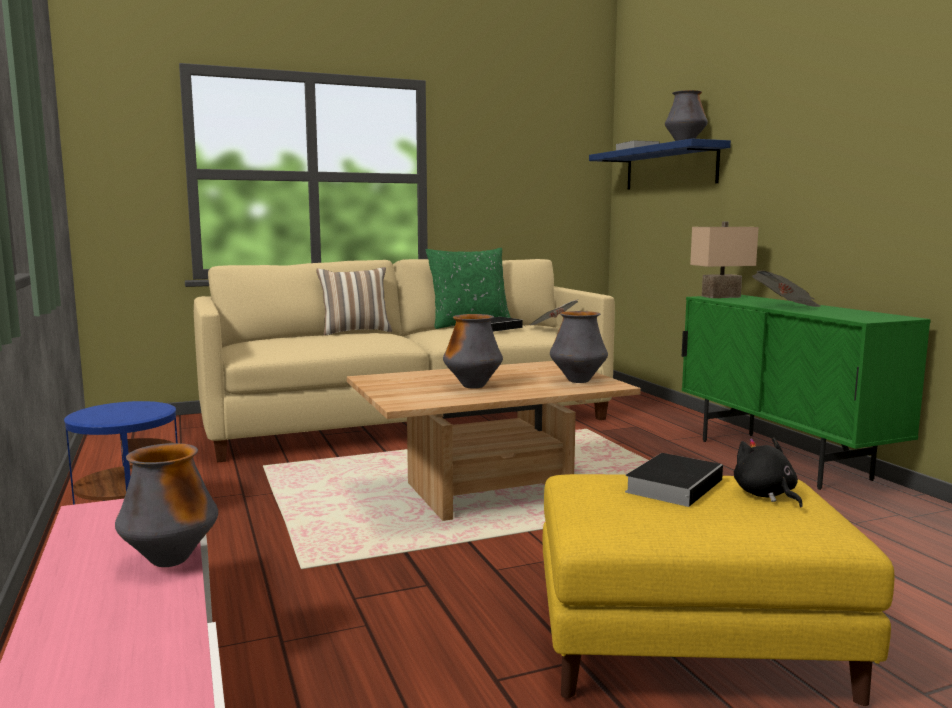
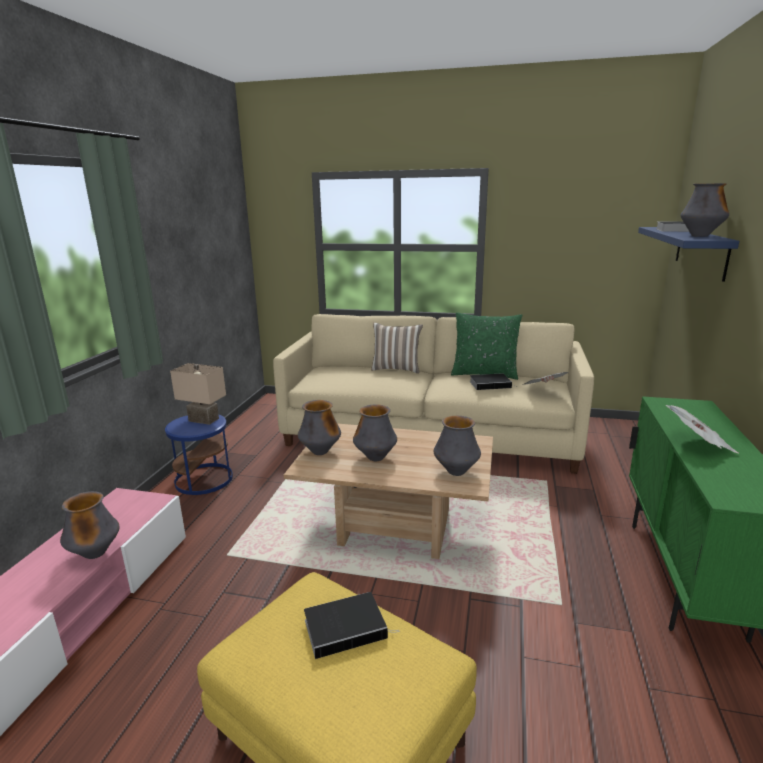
camera: 35 degrees right, 10 degrees up
(395, 392) = (320, 452): none -> vase
(720, 296) = (676, 403): beige table lamp -> beige table lamp (205, 419)
(766, 495) = (388, 674): black plush toy -> none

